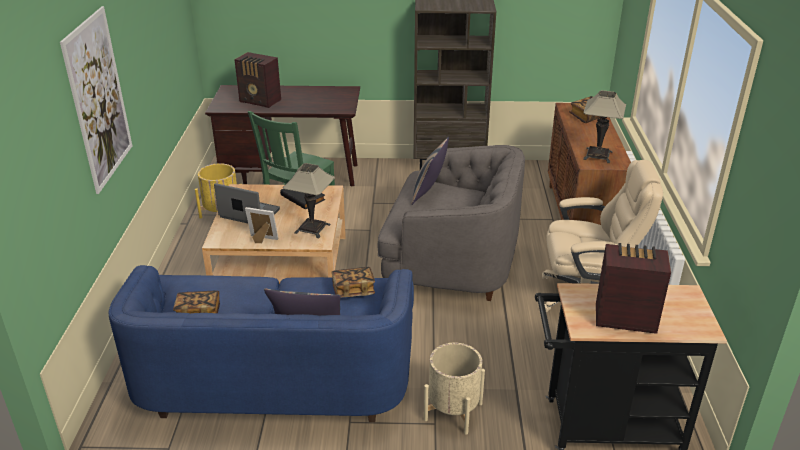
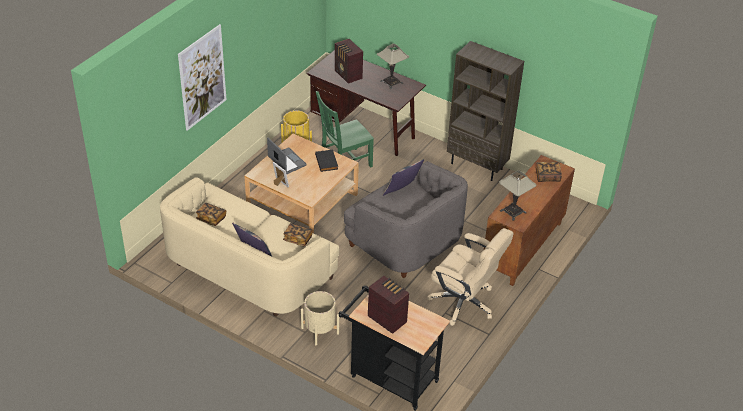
camera: 30 degrees right, 10 degrees up
(275, 375) = (247, 268): blue sofa -> beige sofa
(312, 228) = (313, 188): table lamp -> table lamp (391, 82)

